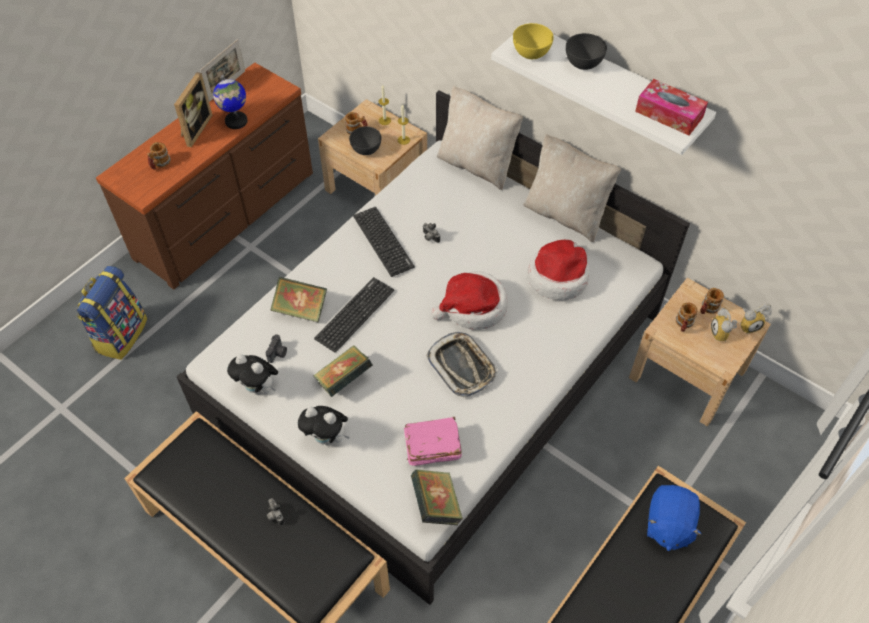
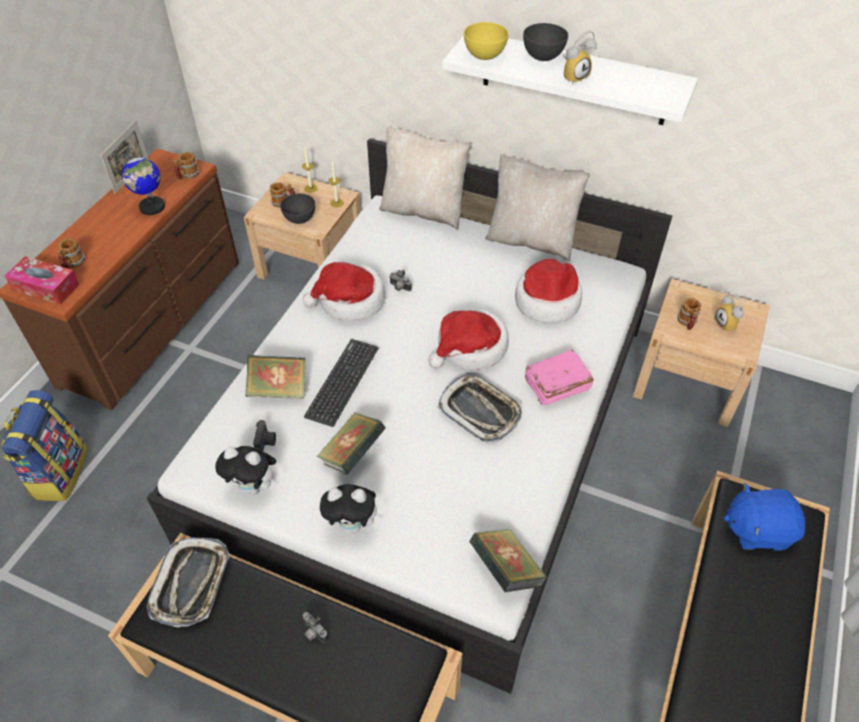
camera: 15 degrees left, 5 degrees down
(193, 454) = (191, 584): none -> tray
(194, 129) = (105, 222): picture frame -> none
(383, 241) = (350, 301): keyboard -> hat
(431, 446) = (477, 505): pink book -> pink book (556, 385)
(668, 525) = (757, 529): blue plush toy -> blue plush toy turned 90 degrees clockwise
(669, 114) = (652, 86): tissue box -> tissue box (46, 287)
(707, 309) = (704, 303): mug -> mug (187, 176)
(749, 325) = (749, 310): alarm clock -> alarm clock (574, 77)

